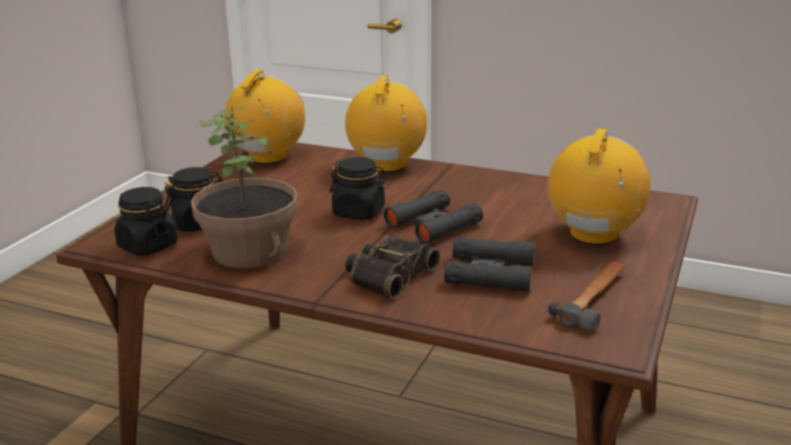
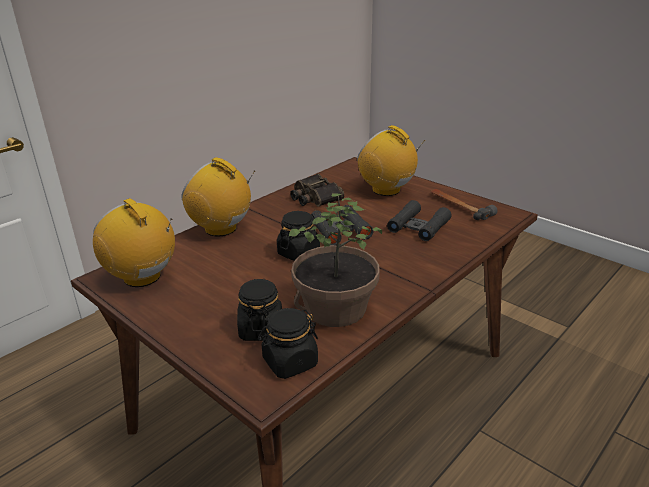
camera: 70 degrees left, 5 degrees up
(388, 275) = (404, 258): binoculars -> binoculars (314, 197)

